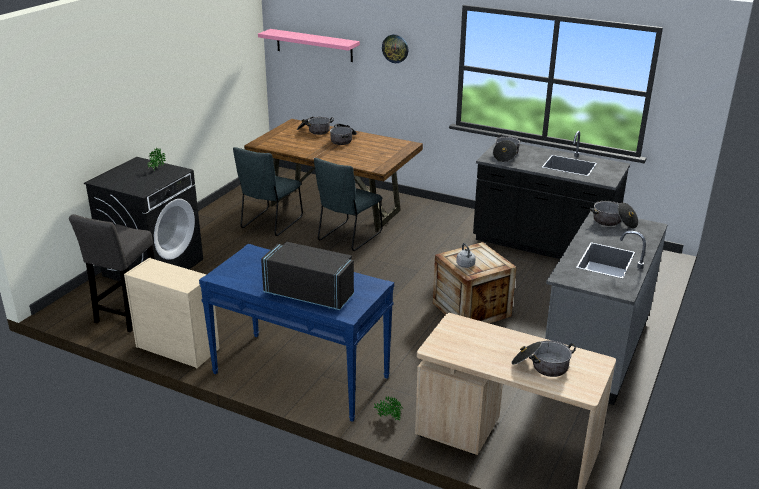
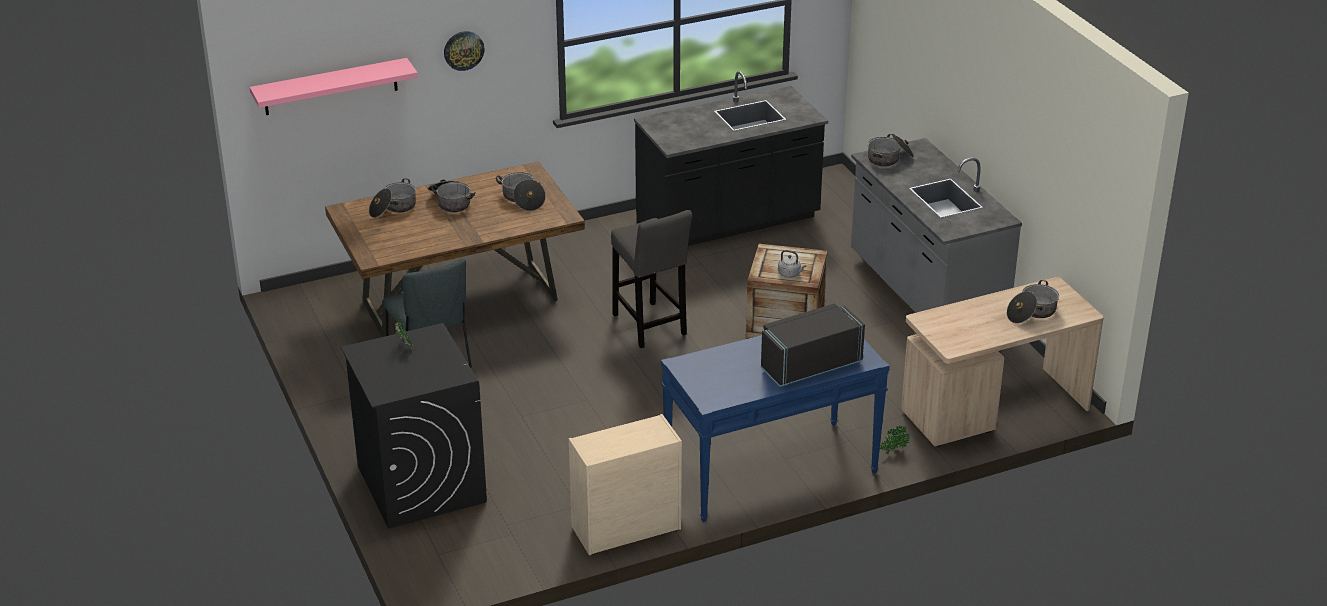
camera: 50 degrees left, 5 degrees up
(127, 315) = (510, 539): grey stool -> grey stool (650, 327)
(348, 237) = (542, 324): grey chair -> none
(505, 155) = (678, 133): cooking pot -> cooking pot (522, 199)

